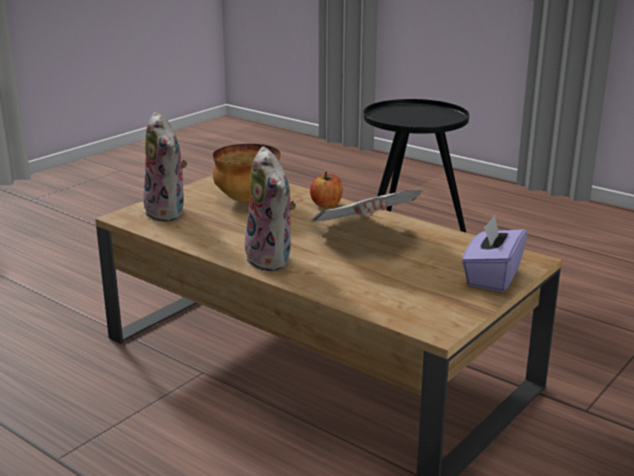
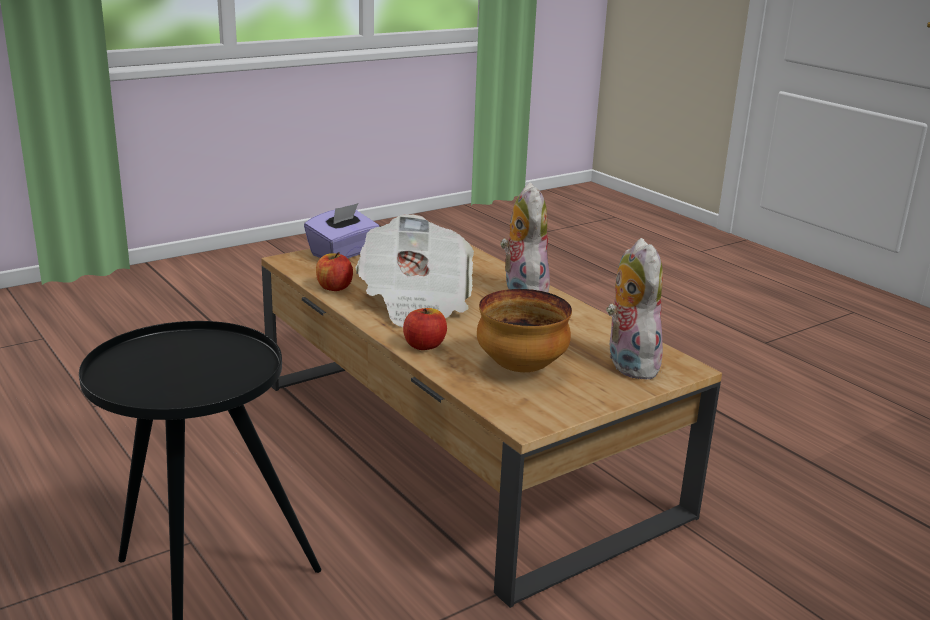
camera: 165 degrees left, 0 degrees up
(448, 237) = (334, 287): none -> apple

